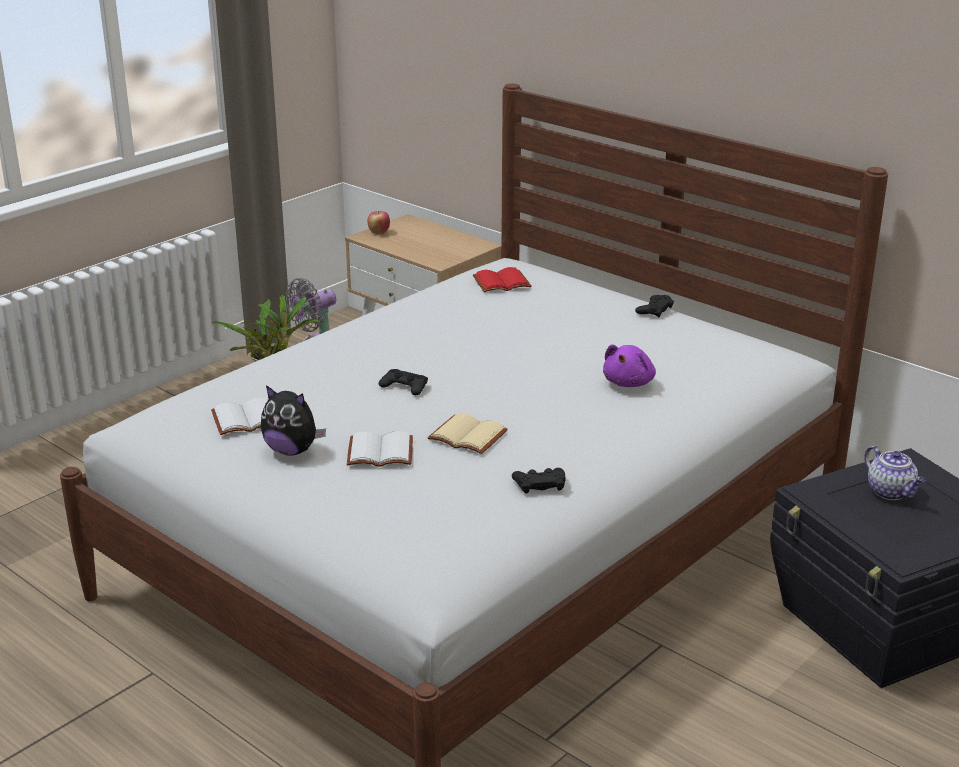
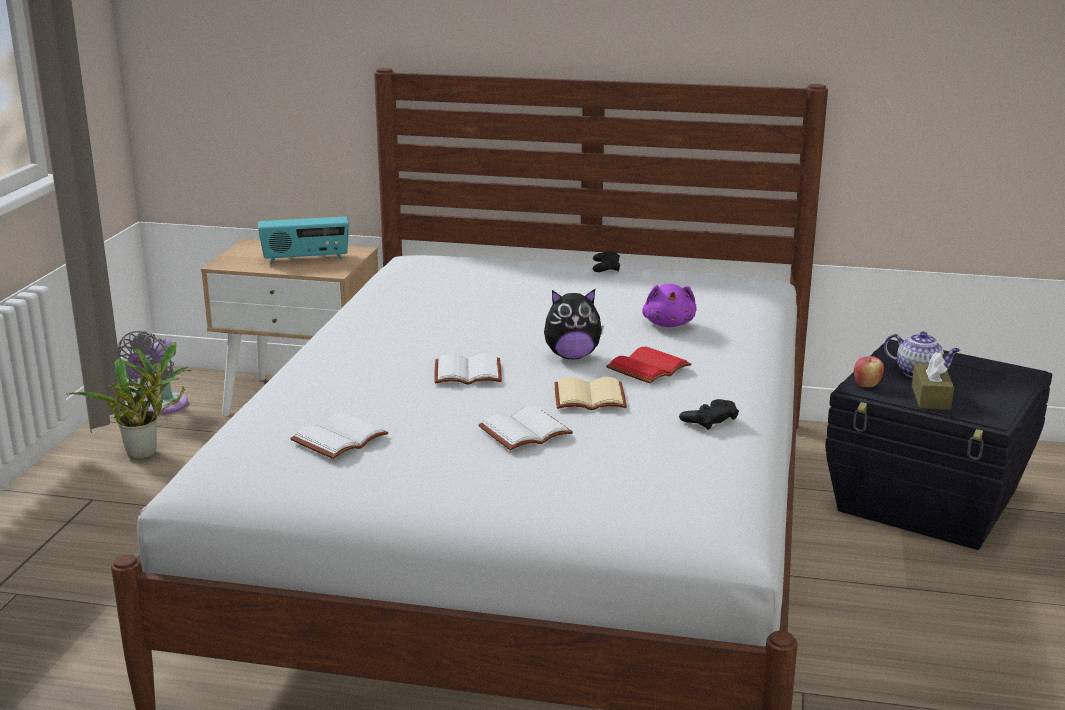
camera: 30 degrees left, 5 degrees down
(292, 450) = (429, 454): plush toy -> plush toy (572, 356)
(379, 232) = (233, 258): apple -> apple (866, 385)
(404, 387) = (469, 372): black game controller -> white book
(432, 245) = (306, 259): none -> radio
(502, 282) = (437, 271): red book -> red book (647, 367)
(867, 520) = (930, 397): none -> brown tissue box

